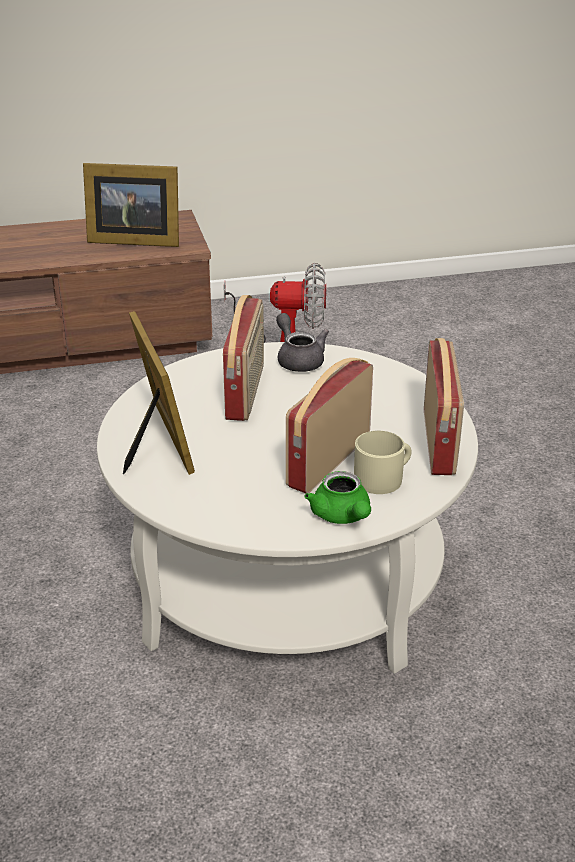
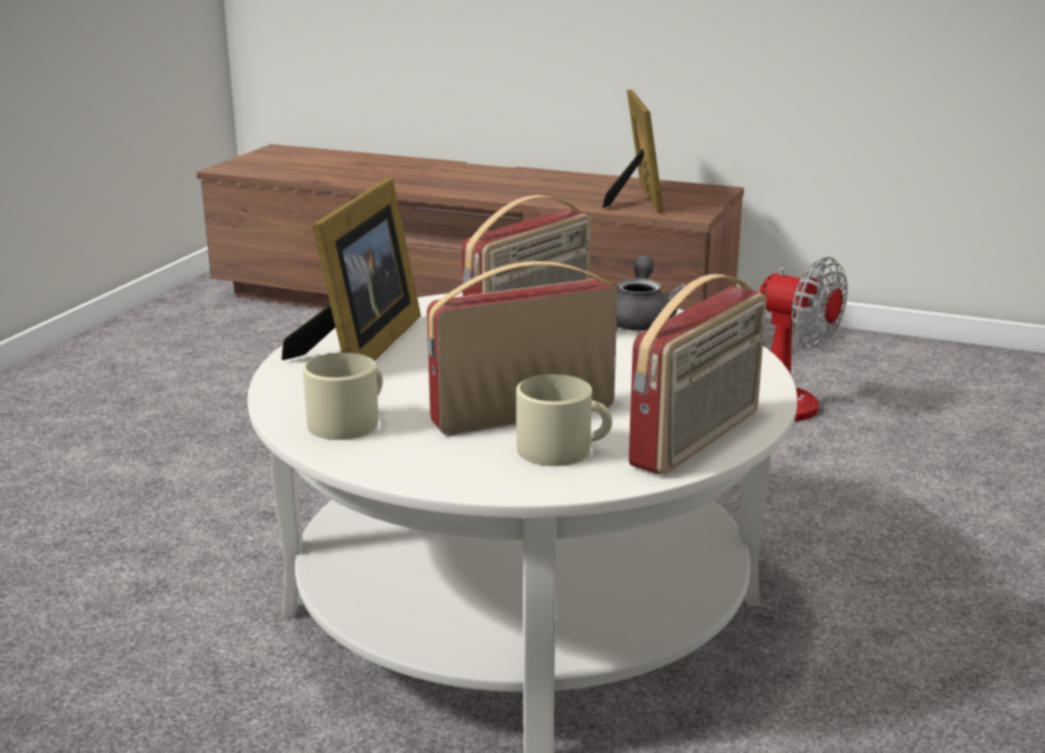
camera: 35 degrees right, 10 degrees down
(132, 239) = (636, 198): picture frame -> picture frame turned 135 degrees counterclockwise
(237, 506) = (350, 421): none -> beige mug
(342, 516) = (451, 469): green teapot -> none

